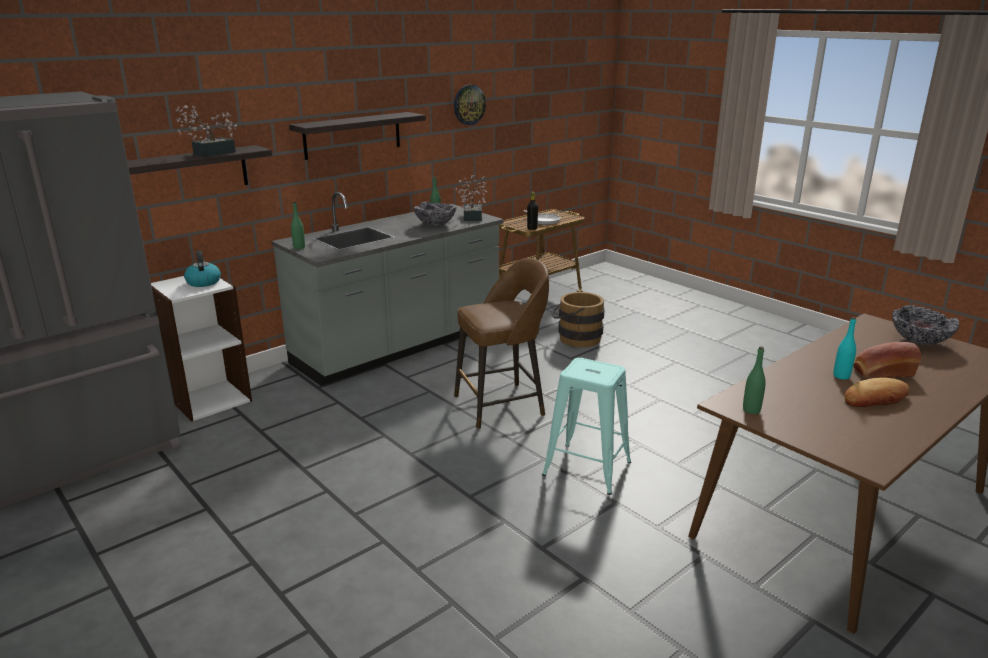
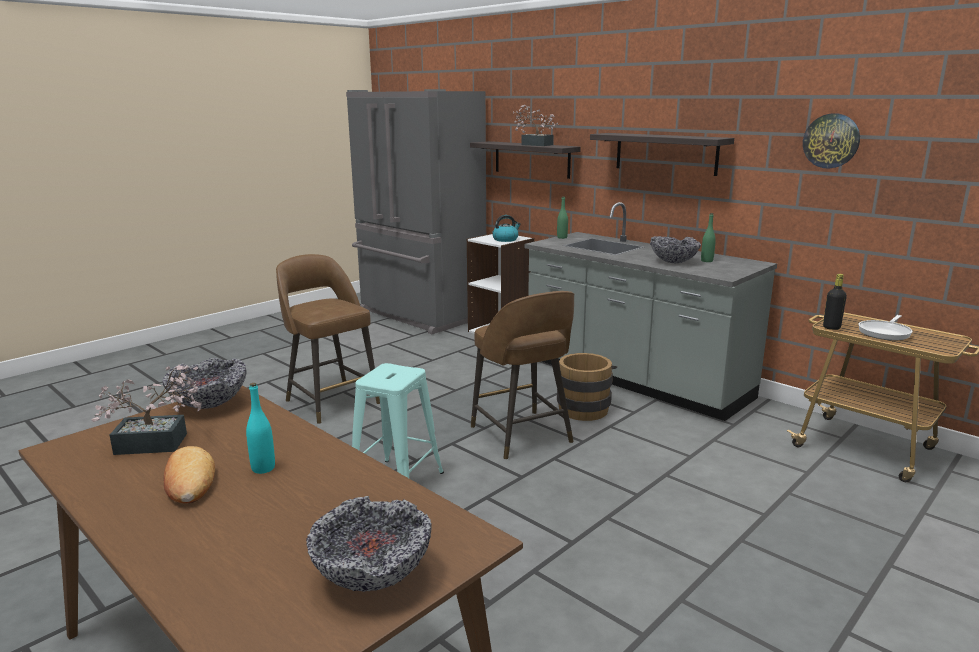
camera: 85 degrees right, 5 degrees down
(382, 522) = (331, 401): none -> brown stool
(473, 216) = (728, 271): potted plant -> potted plant (159, 444)
(575, 338) = (734, 478): brown bucket -> brown bucket (583, 407)
(751, 410) = (209, 404): green bottle -> bowl
(882, 372) = (261, 504): bread -> none

